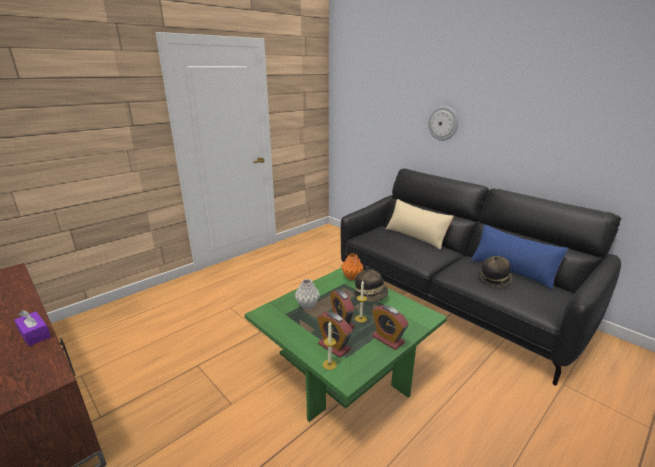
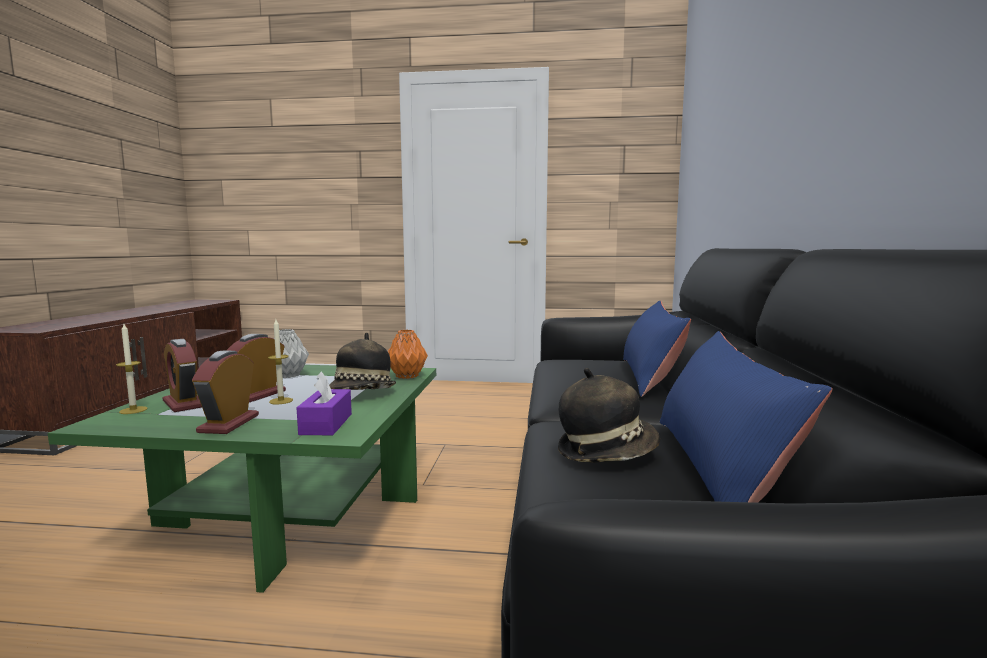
camera: 50 degrees right, 15 degrees down
(35, 334) = (114, 317): purple tissue box -> purple tissue box (326, 424)
(334, 347) = (184, 404): alarm clock -> alarm clock turned 45 degrees counterclockwise
(416, 236) = (650, 376): beige pillow -> blue pillow
(443, 123) = (769, 125): wall clock -> none

